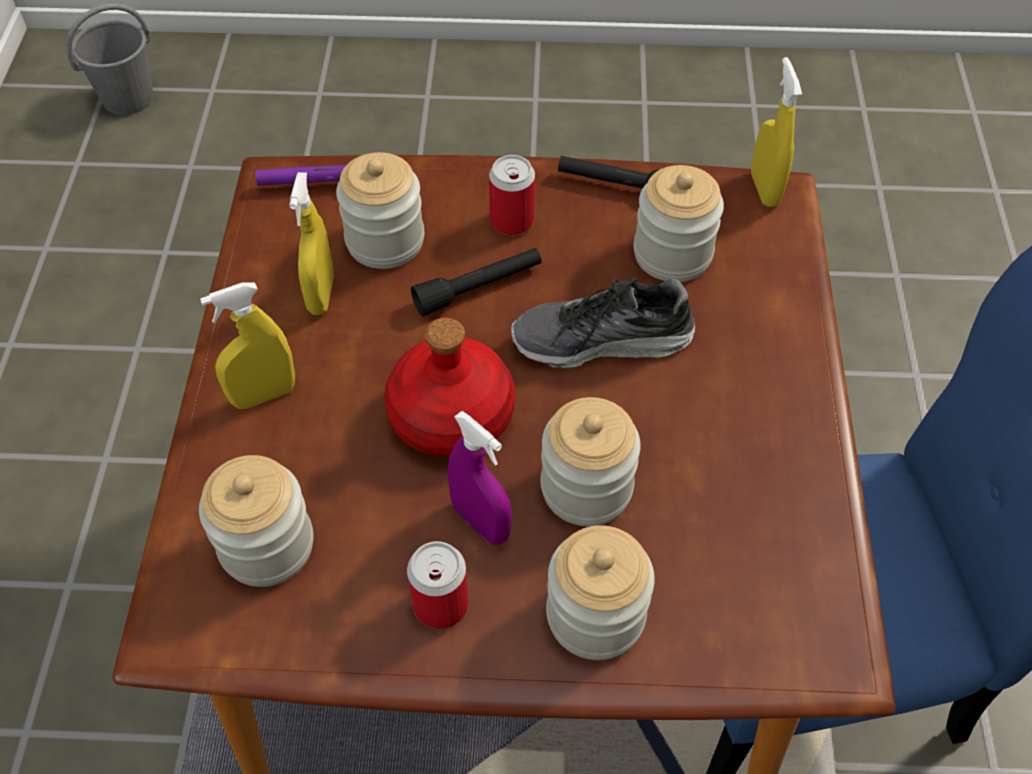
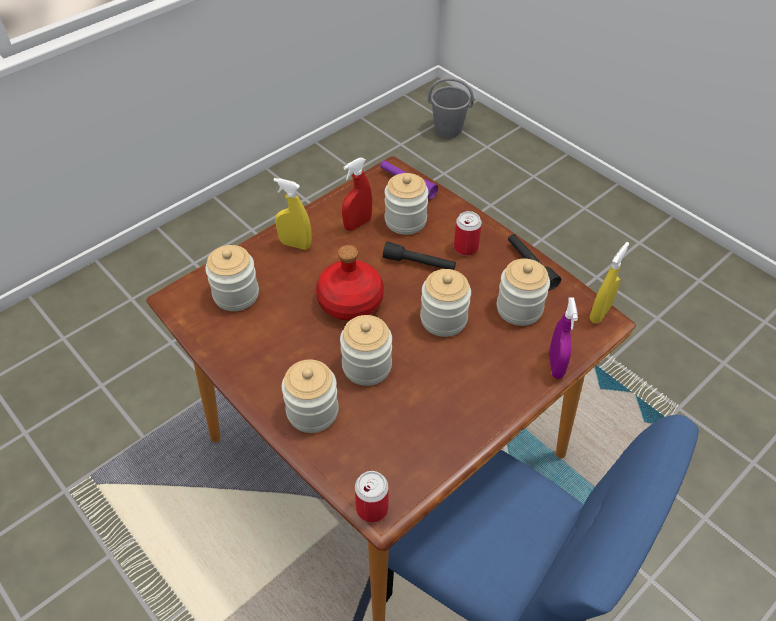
camera: 45 degrees right, 5 degrees down
(321, 295) = (357, 224): yellow spray bottle -> red spray bottle
(441, 604) = (266, 361): can -> can (372, 508)
(481, 522) = (313, 346): purple spray bottle -> purple spray bottle (555, 365)
(602, 340) = (443, 319): shoe -> jar

